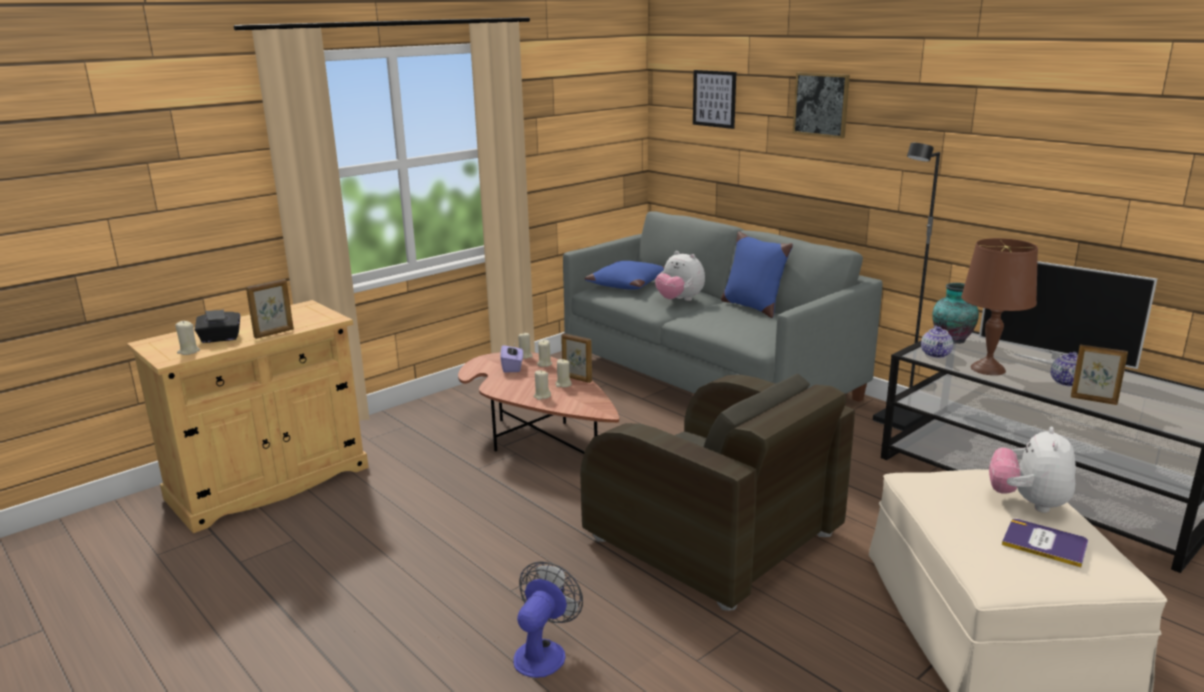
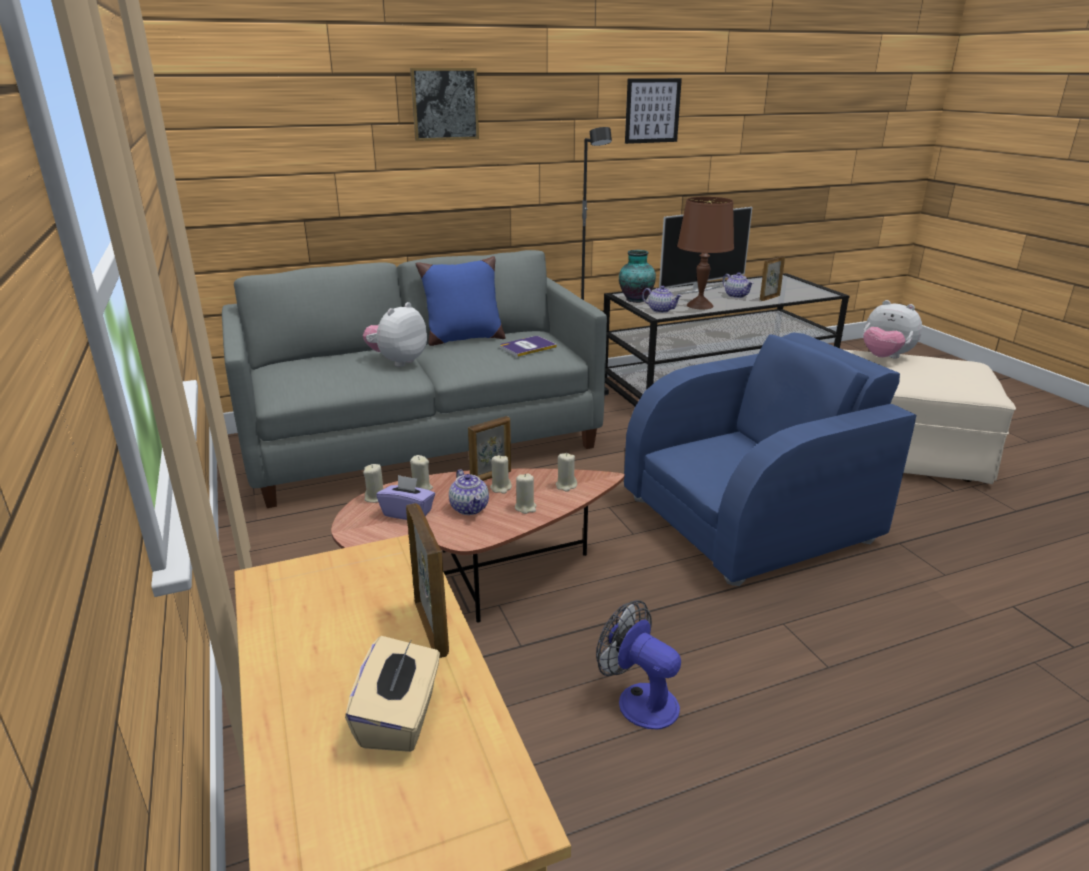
camera: 70 degrees left, 5 degrees up
(188, 351) = (464, 779): beige candle -> beige candle (566, 485)
(220, 338) = (400, 717): black tissue box -> beige tissue box
(530, 381) = (470, 508): none -> teapot
(543, 652) = (943, 663): fan -> fan (639, 700)
(627, 284) = (302, 373): blue pillow -> none
(679, 300) = (398, 361): plush toy -> plush toy turned 150 degrees clockwise
(714, 99) = (284, 110): picture -> picture (652, 111)
(714, 537) = (750, 518): brown armchair -> blue armchair
(1044, 543) = (942, 367): book -> book (527, 347)

